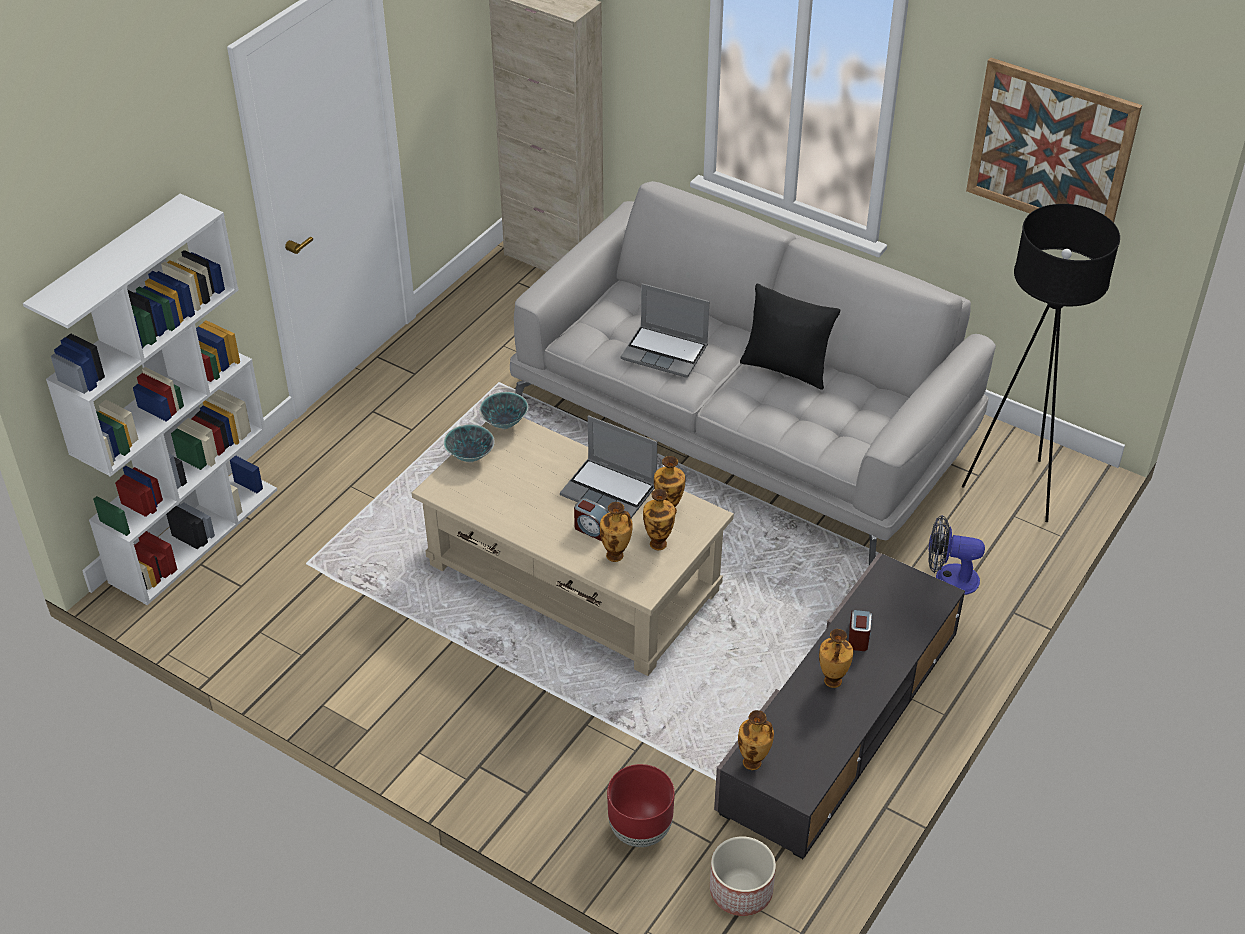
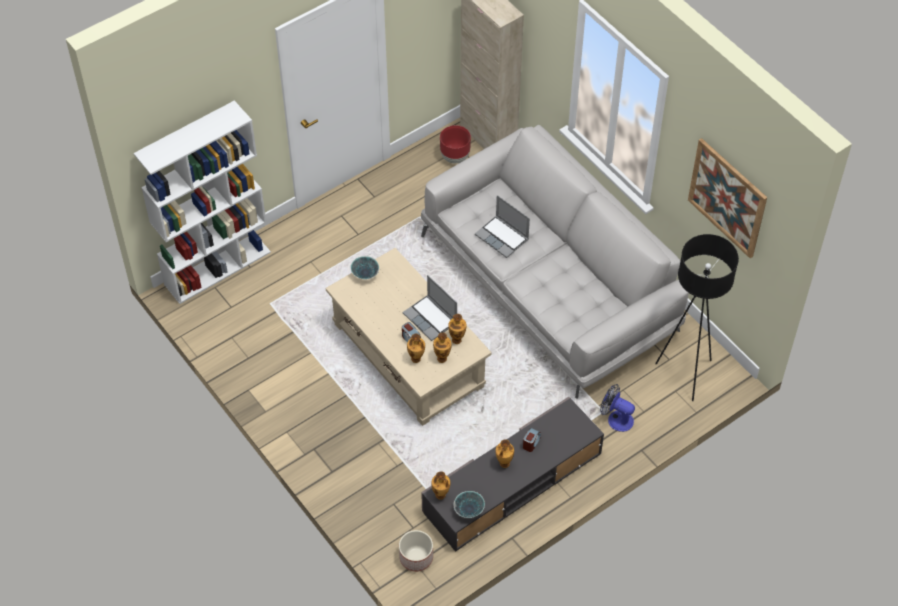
camera: 20 degrees right, 10 degrees up
(505, 423) = (392, 258): bowl -> bowl (469, 510)
(640, 831) = (380, 510): red planter -> red planter (454, 157)
(785, 369) = (566, 268): black pillow -> none

